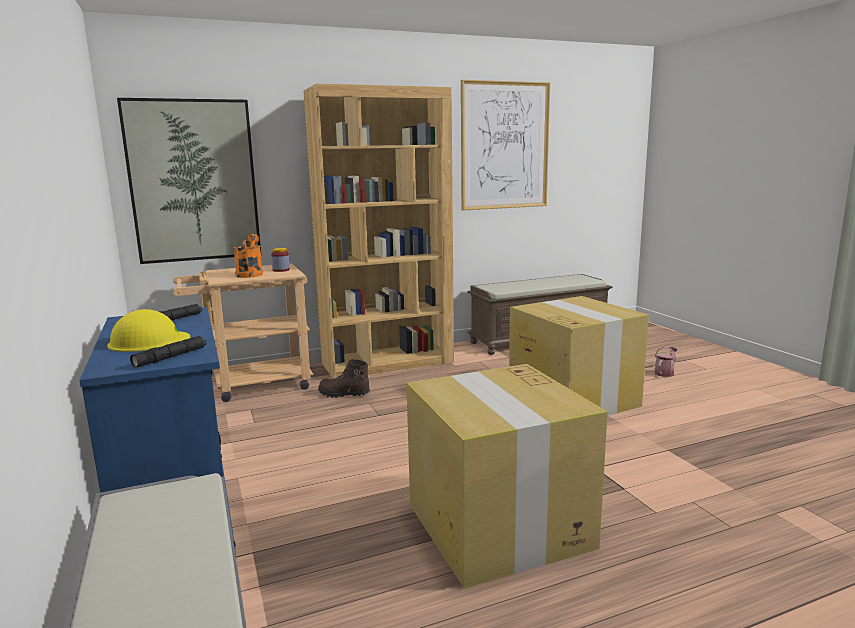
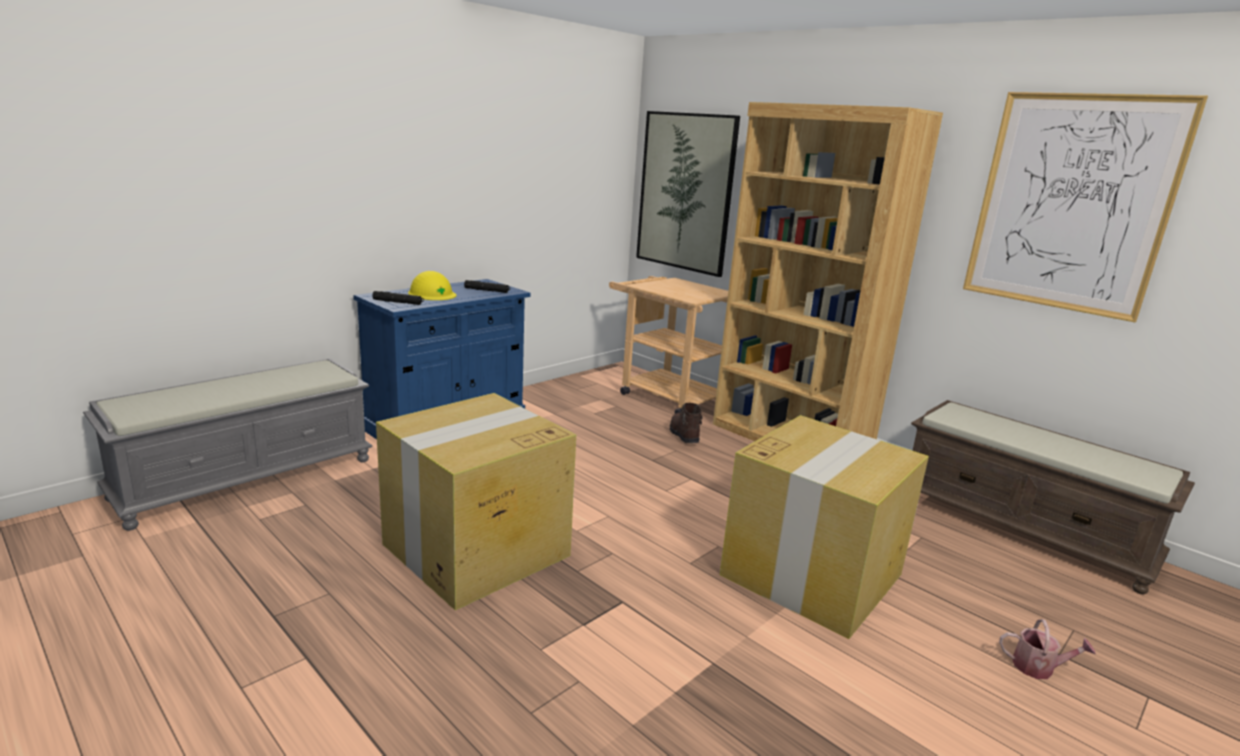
camera: 65 degrees right, 5 degrees up
(250, 274) = (674, 289): orange watering can -> none
(281, 270) = (702, 294): jar -> none

